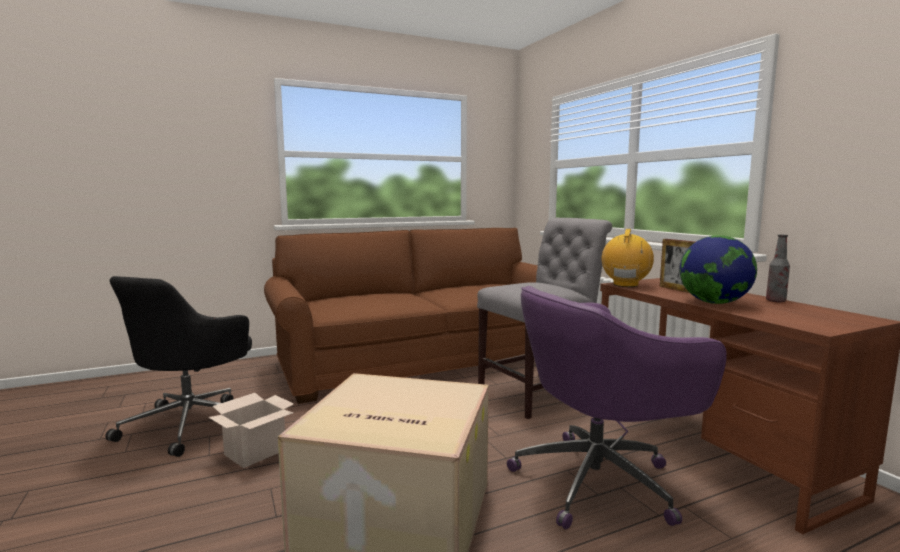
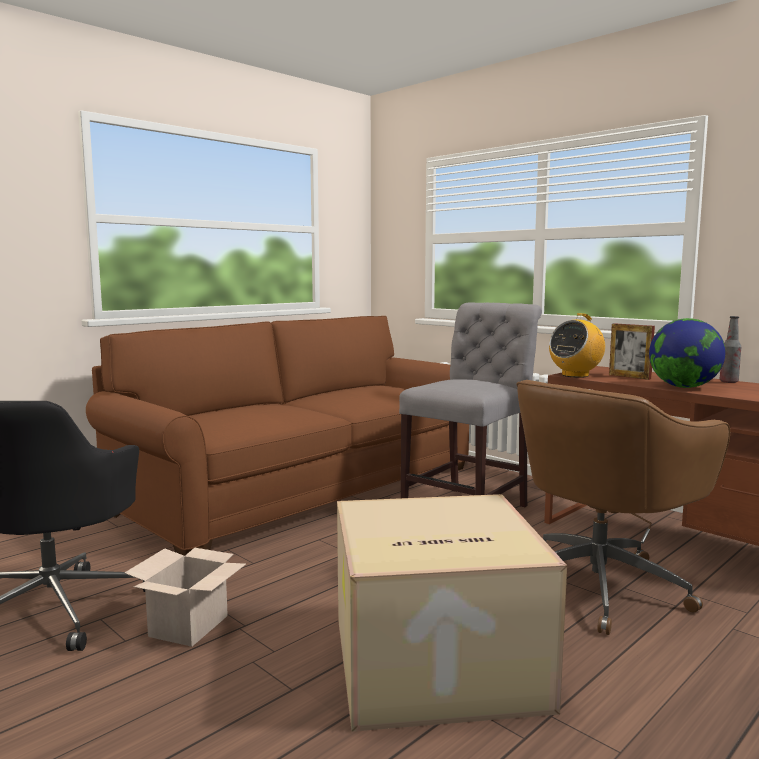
camera: 20 degrees left, 0 degrees up
(599, 481) = (600, 585): purple office chair -> brown office chair
(625, 285) = (575, 375): radio -> radio turned 135 degrees counterclockwise

